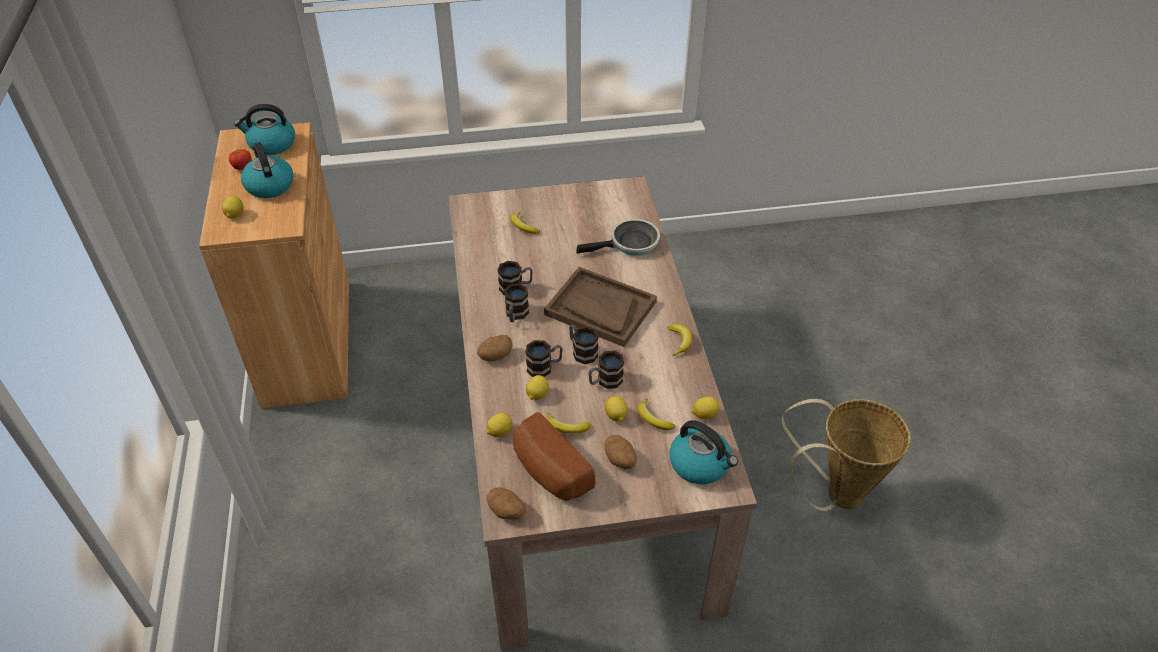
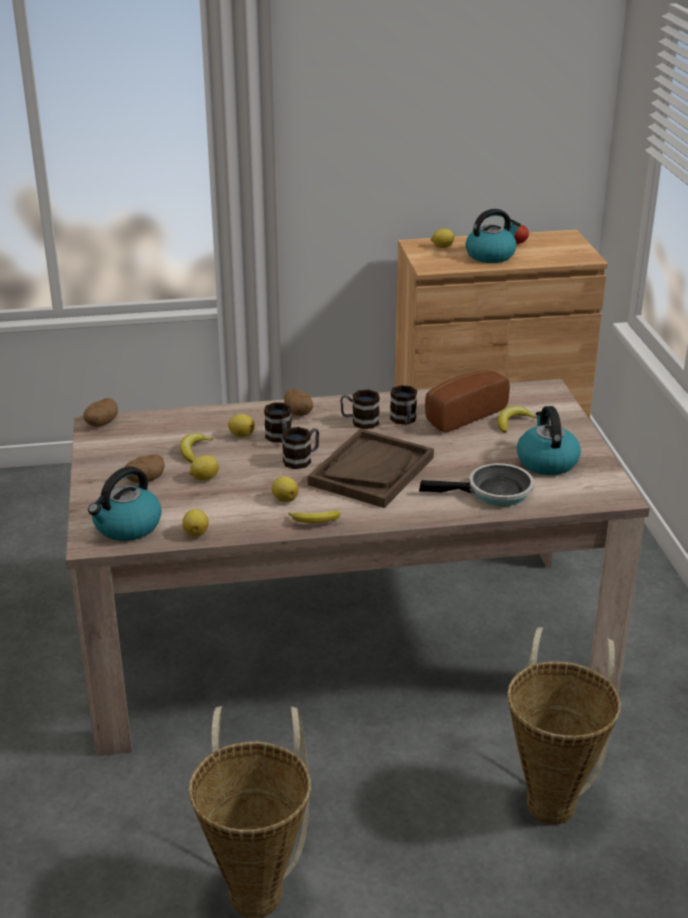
camera: 90 degrees right, 15 degrees down
(271, 144) = (559, 250): kettle -> kettle (546, 461)
(499, 432) = (196, 417): lemon -> lemon (285, 499)
(548, 472) = (141, 442): bread -> bread (461, 414)
(605, 381) = (255, 473): mug -> none
(630, 244) = (494, 493): frying pan -> frying pan turned 75 degrees counterclockwise
(653, 419) = (196, 500): banana -> none
(732, 341) = (553, 798): none -> basket

